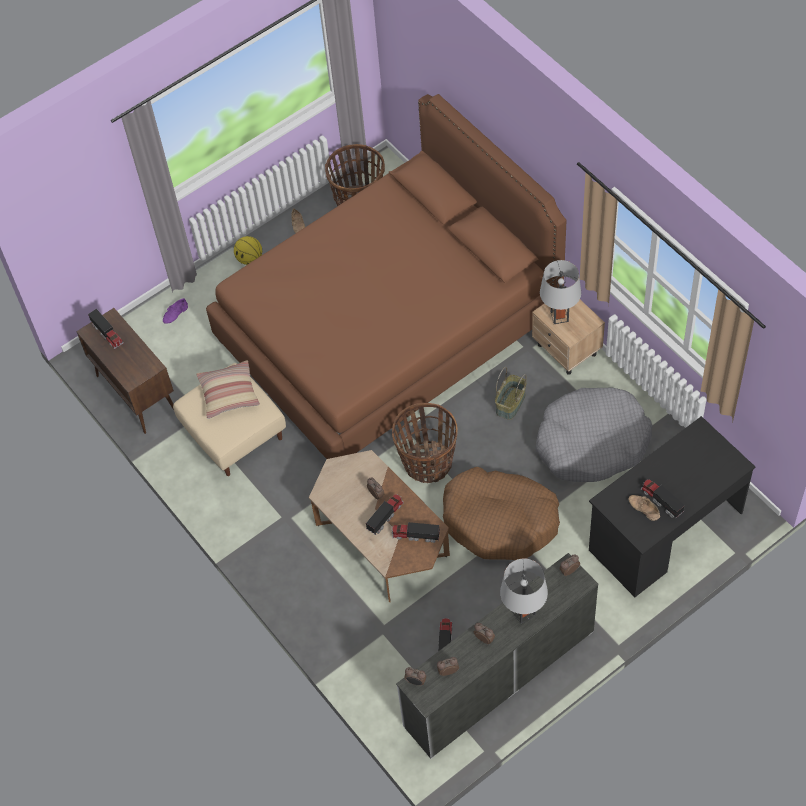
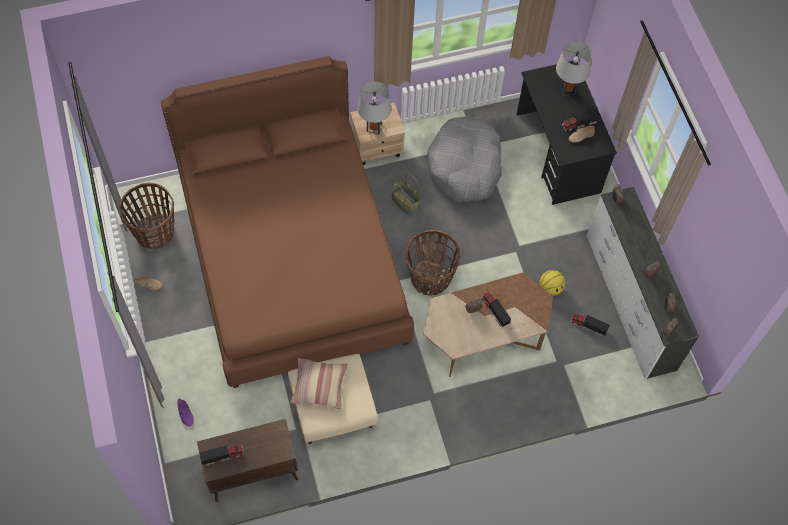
camera: 75 degrees left, 5 degrees up
(250, 259) = (162, 334): basketball -> basketball (550, 288)
(415, 535) = (520, 296): toy truck -> none
(500, 521) = (503, 250): brown dog bed -> none
(523, 612) = (638, 241): grey table lamp -> grey table lamp (567, 89)

